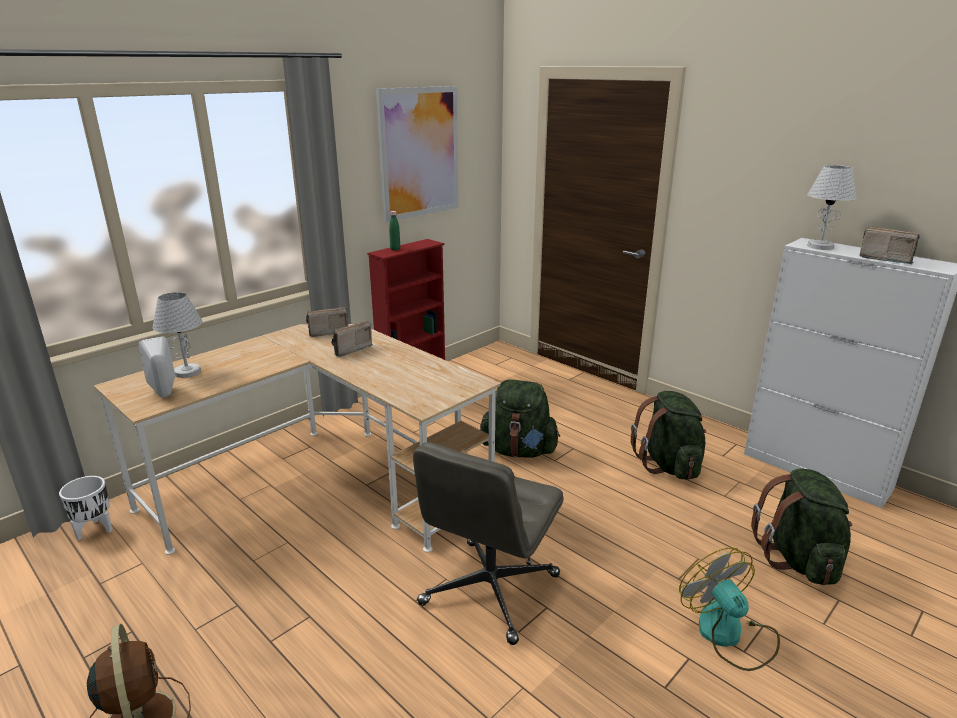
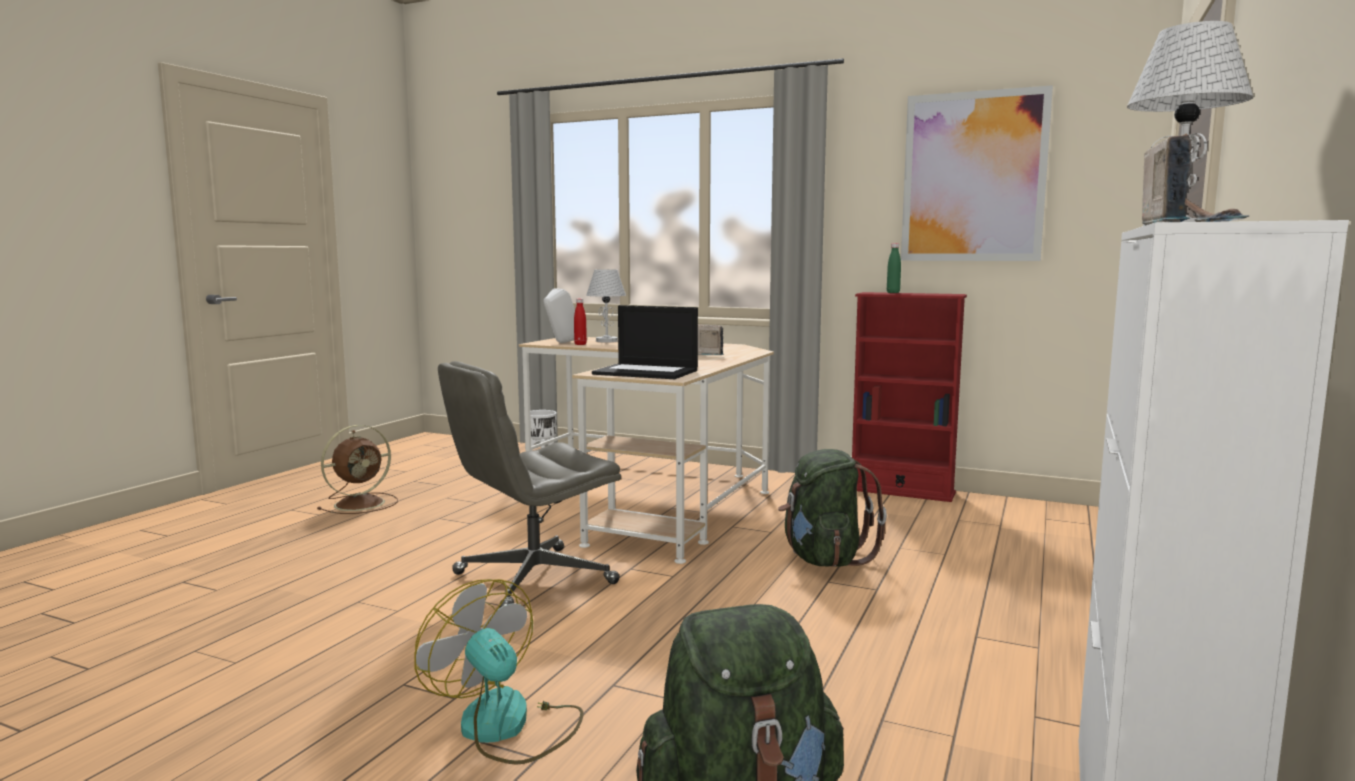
camera: 70 degrees right, 15 degrees down
(197, 388) = (580, 344): none -> red bottle
(327, 332) = (735, 348): radio -> none
(438, 387) = (647, 372): none -> laptop
(489, 591) = (532, 579): grey office chair -> grey office chair turned 45 degrees counterclockwise
(669, 465) = (924, 663): green backpack -> none
(728, 635) = (507, 727): fan -> fan turned 90 degrees counterclockwise

